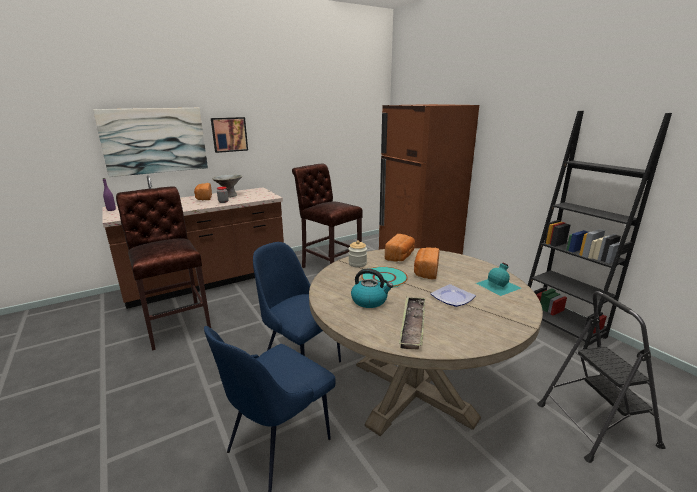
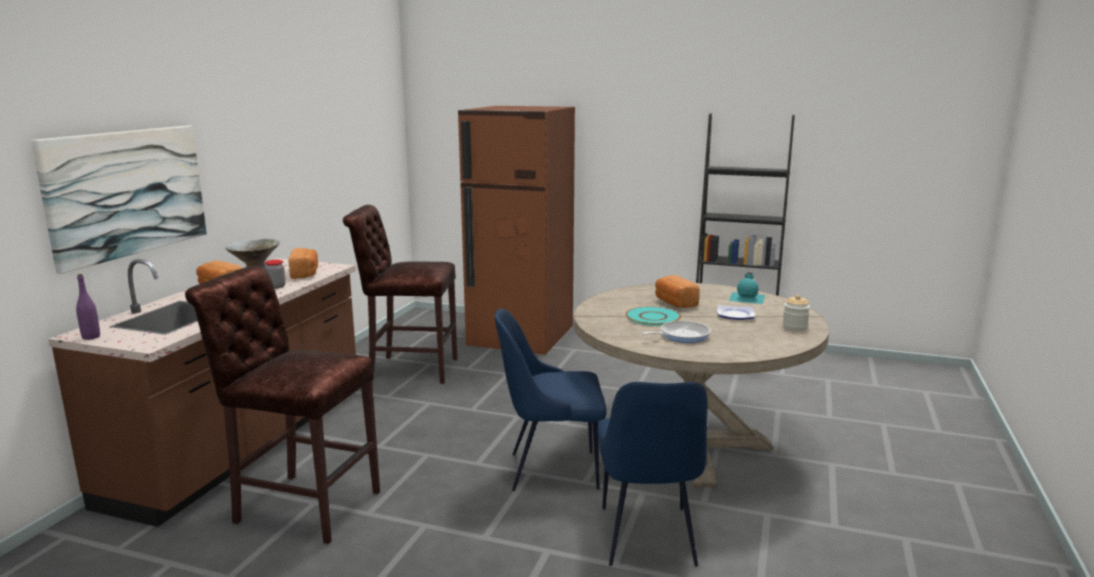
camera: 40 degrees left, 5 degrees down
(229, 134) = (228, 170): picture -> none
(357, 264) = (602, 313): jar -> jar (794, 327)
(370, 301) = (681, 335): kettle -> frying pan
(400, 256) = (625, 297): bread -> bread (305, 274)
(412, 325) = (747, 339): tray -> none
(593, 424) = (836, 410): black step ladder -> none

